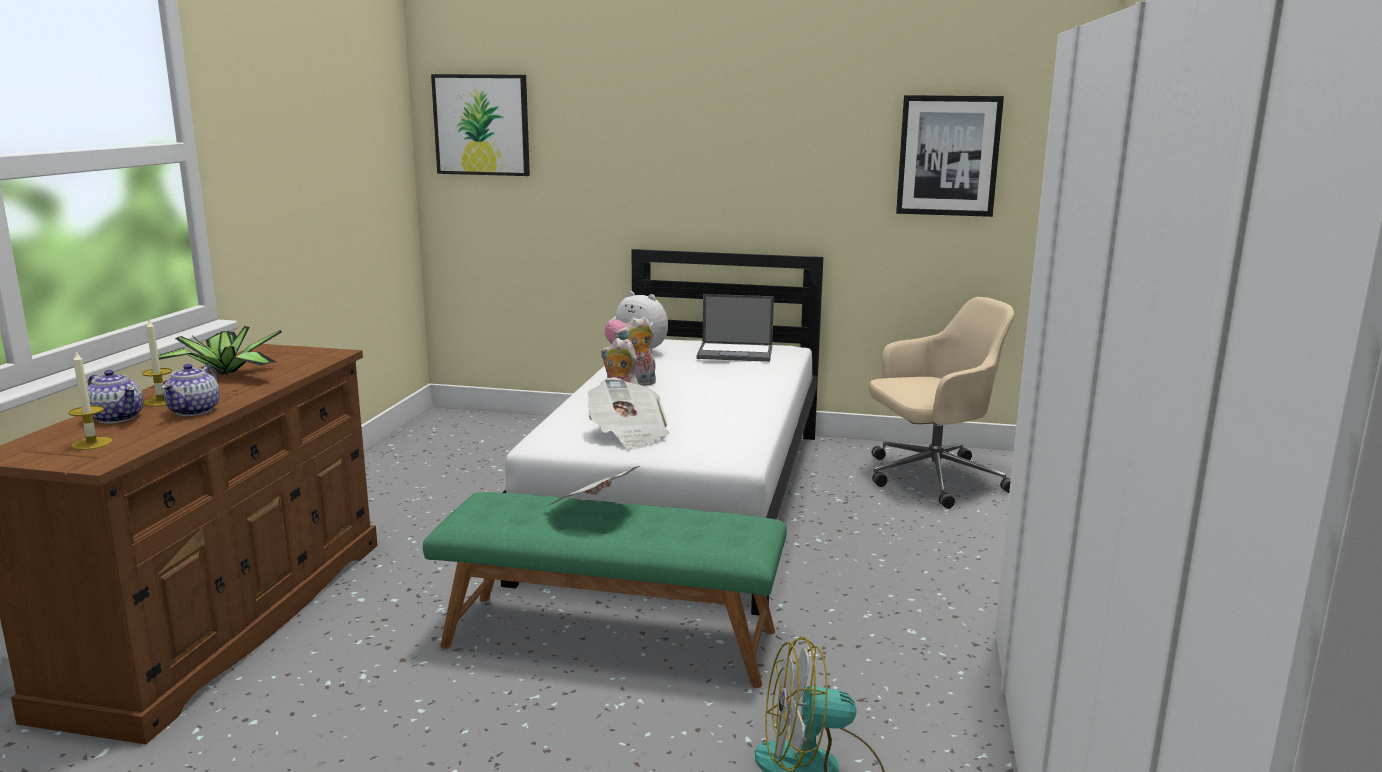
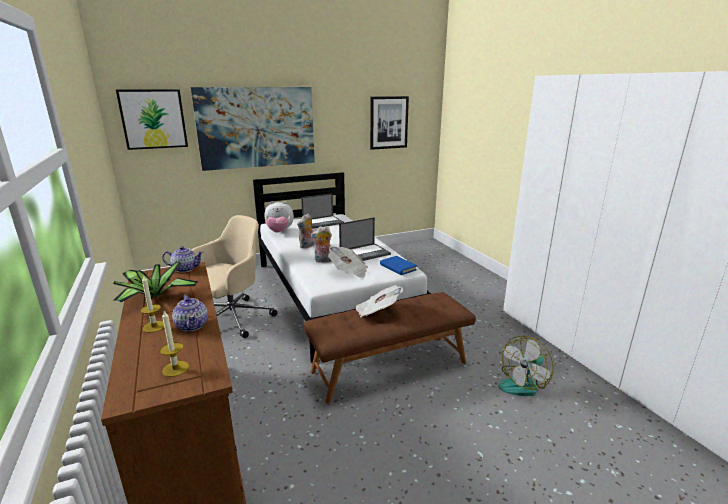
camera: 35 degrees left, 5 degrees up
(117, 418) = (149, 346): teapot -> teapot (185, 269)
(611, 637) = (389, 366): green bench -> brown bench
(652, 149) = (257, 127): none -> picture
(715, 415) = (365, 253): none -> laptop
(726, 449) = (398, 267): none -> blue book
(931, 479) = (406, 259): beige office chair -> beige office chair (231, 319)

